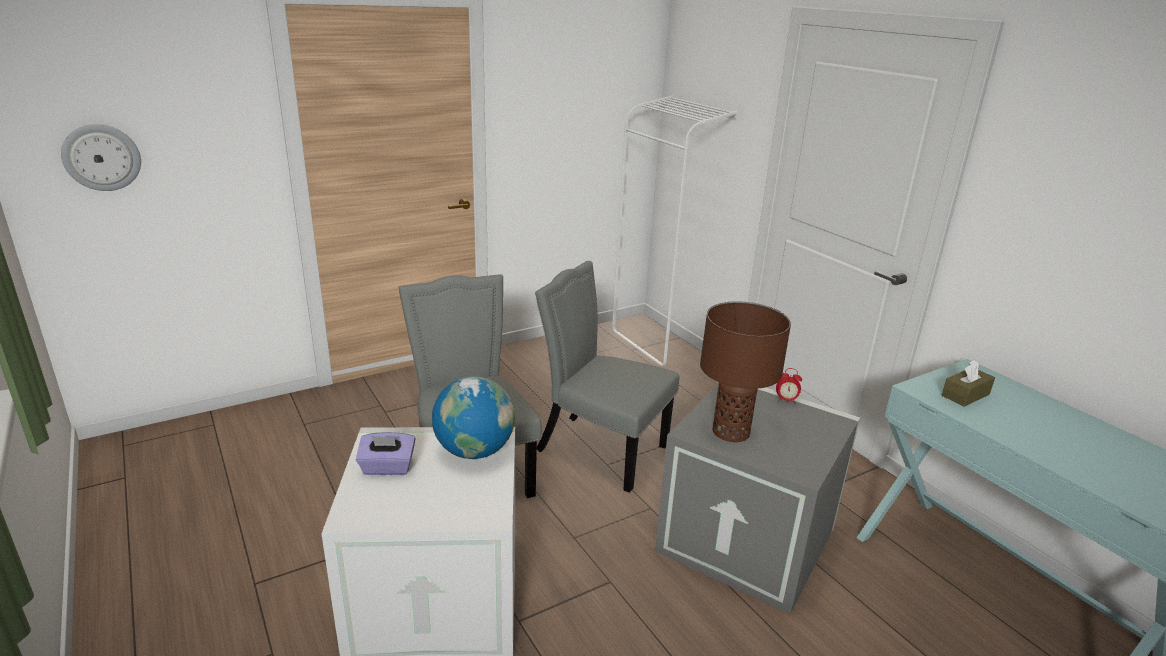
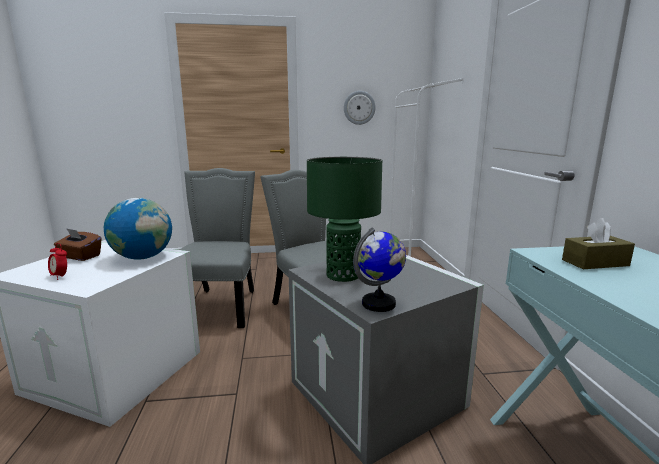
camera: 25 degrees right, 10 degrees down
(102, 157) = (77, 104): wall clock -> wall clock (359, 107)
(387, 468) = (80, 257): purple tissue box -> brown tissue box
(731, 432) = (343, 275): brown table lamp -> green table lamp
(786, 400) = (420, 265): alarm clock -> alarm clock (60, 276)
(802, 465) = (379, 304): none -> globe

